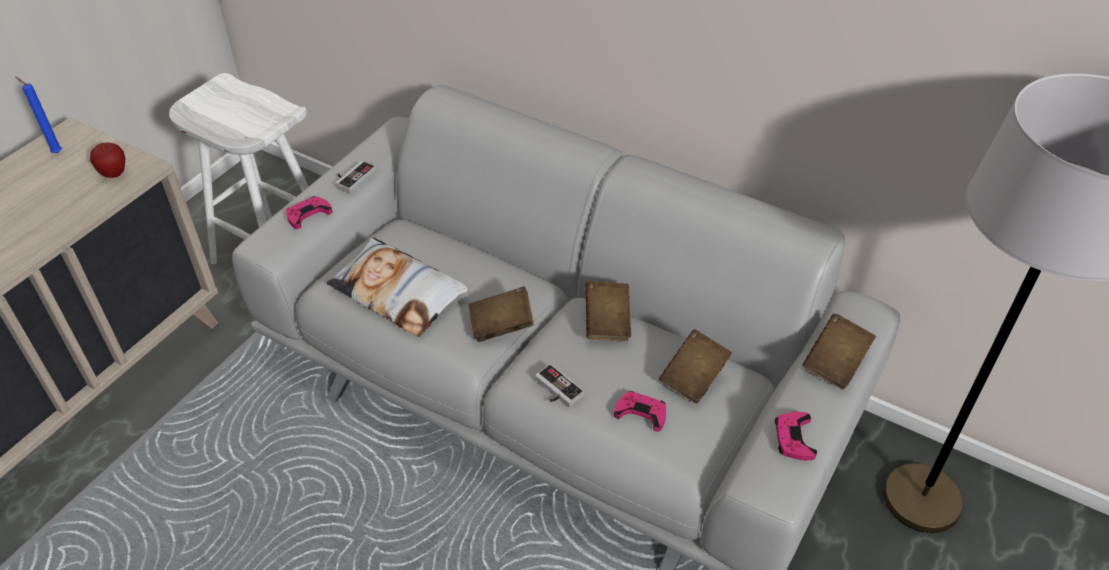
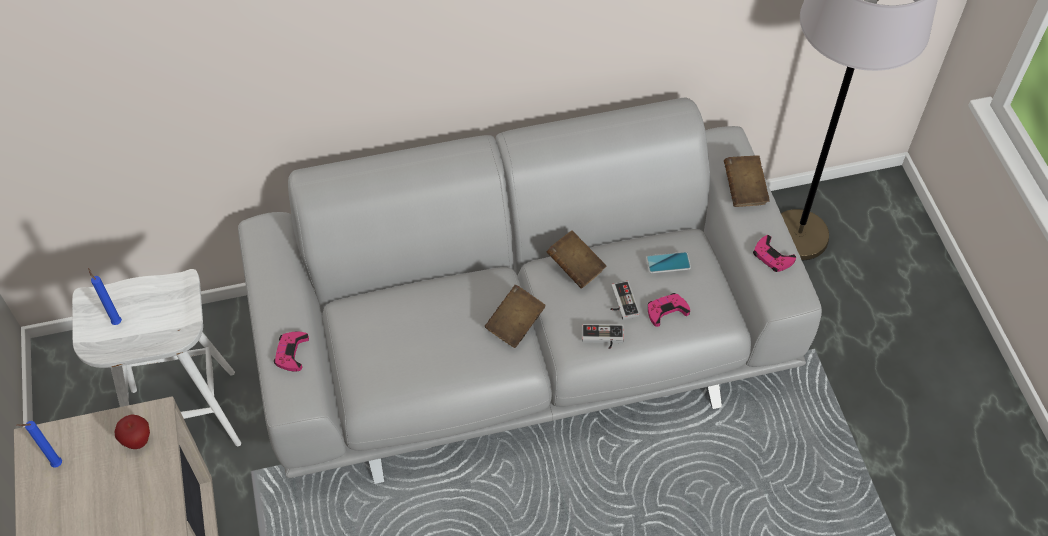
camera: 45 degrees left, 10 degrees up
(219, 106) = (116, 321): none -> blue candle
(353, 177) = (283, 298): game controller -> game controller (620, 302)
(398, 293) = (419, 358): pillow -> none
(693, 377) = (668, 263): brown book -> phone

